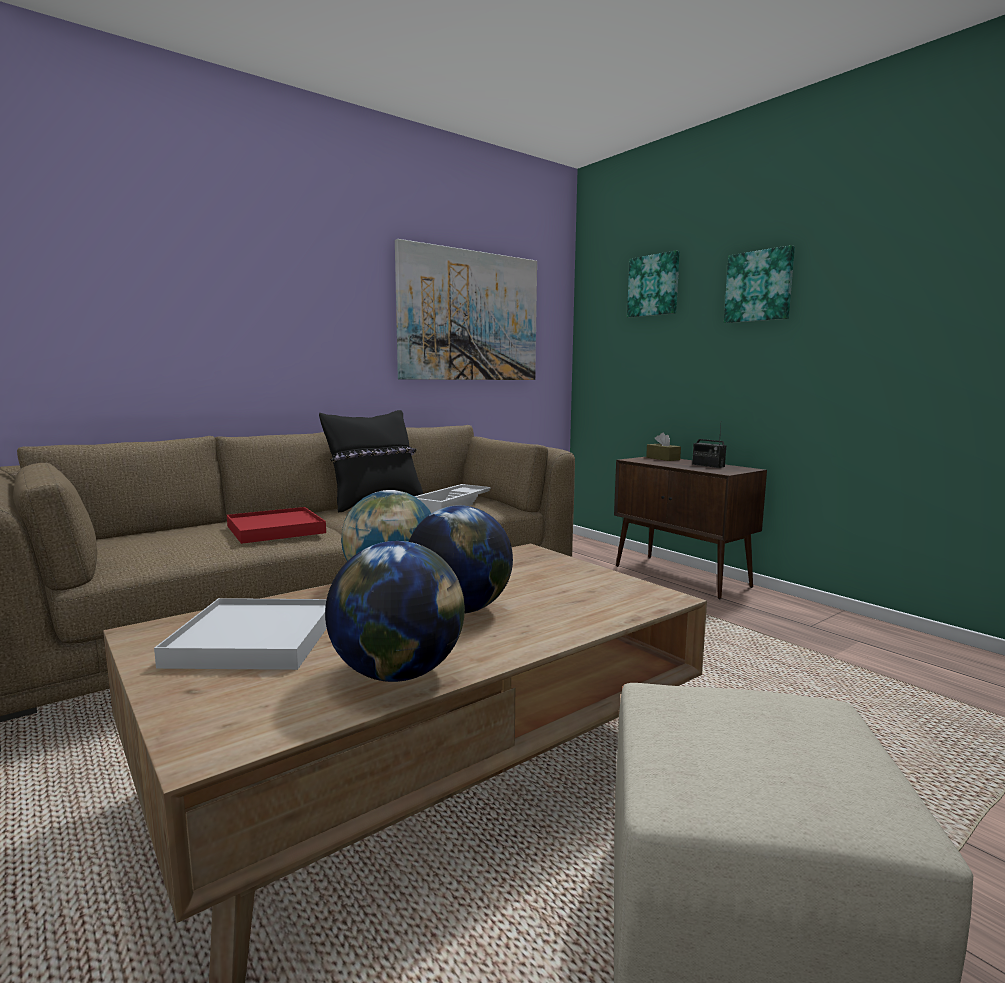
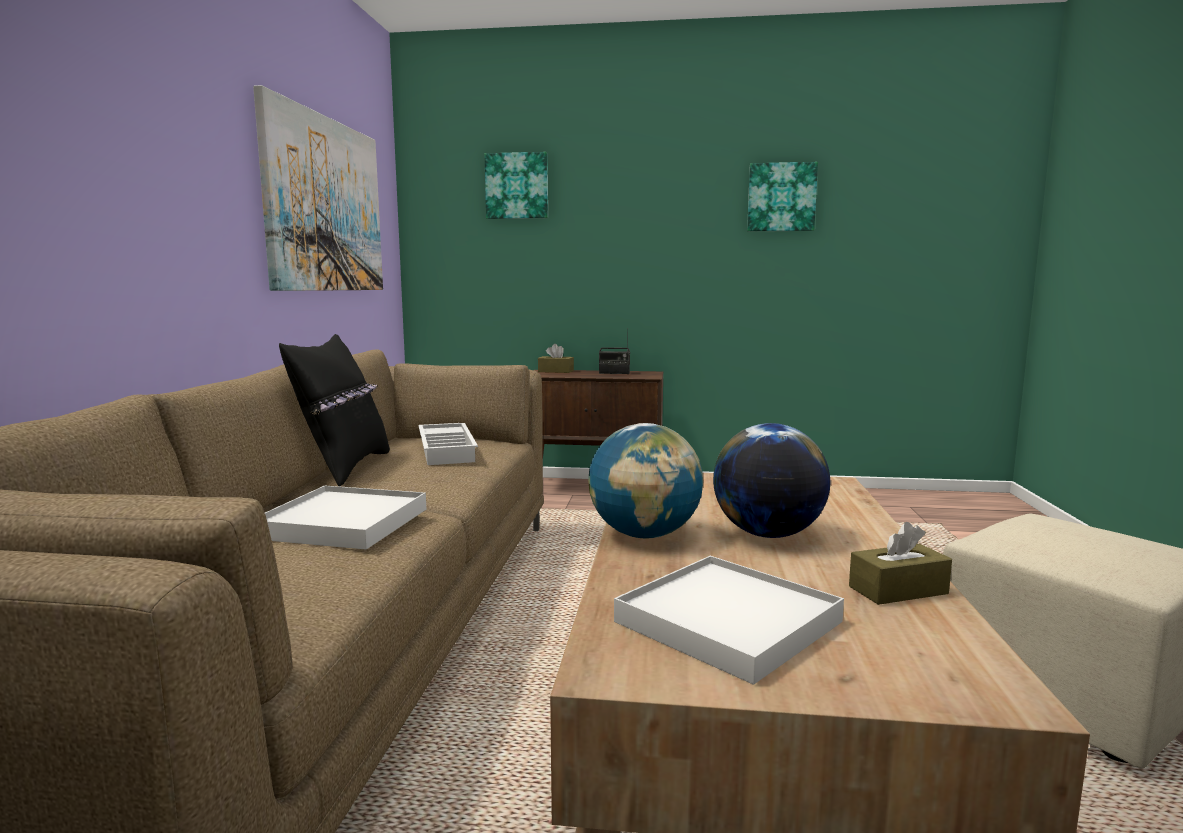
camera: 45 degrees left, 0 degrees up
(275, 529) = (344, 523): red tray -> white tray
(398, 674) = (898, 590): globe -> brown tissue box
(759, 286) = (640, 198): picture -> picture (781, 197)

